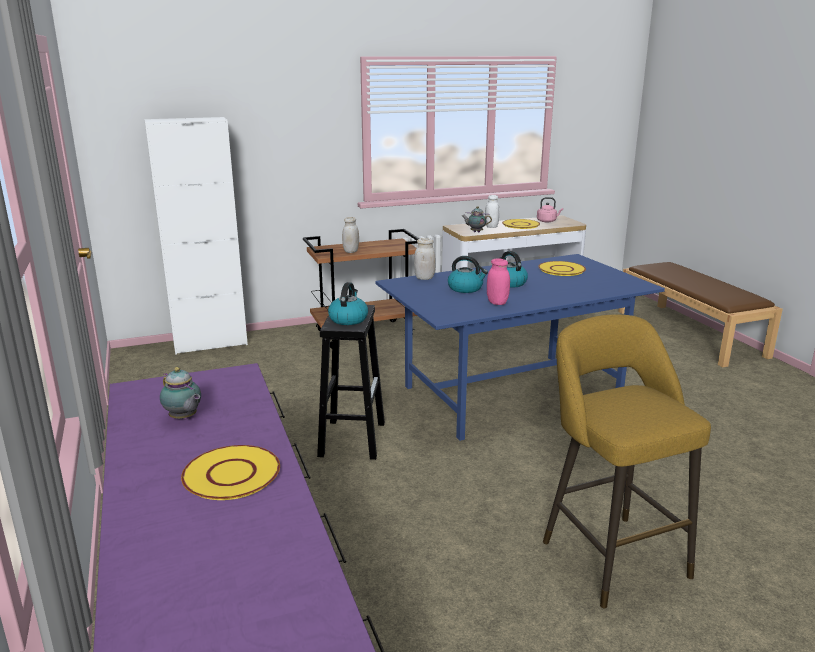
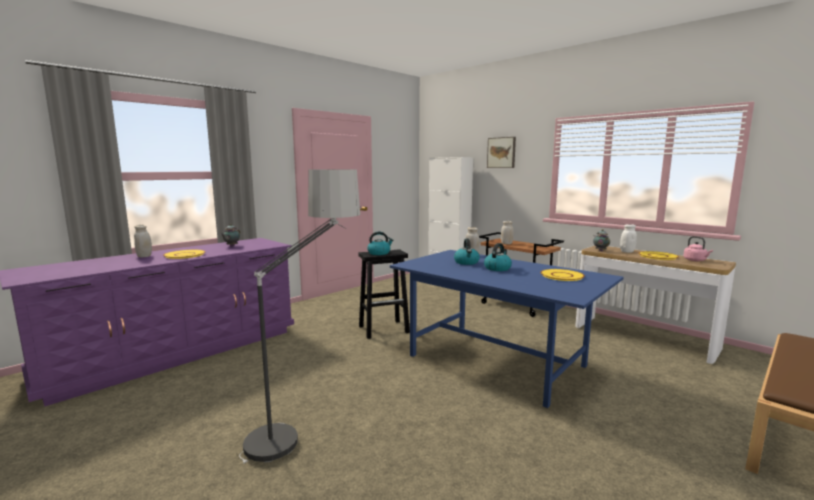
camera: 65 degrees right, 10 degrees down
(179, 532) = (144, 256): none -> white jar
(275, 108) = (501, 152): none -> picture
(497, 302) = (450, 270): pink jar -> none
(609, 554) = (306, 426): yellow stool -> floor lamp

